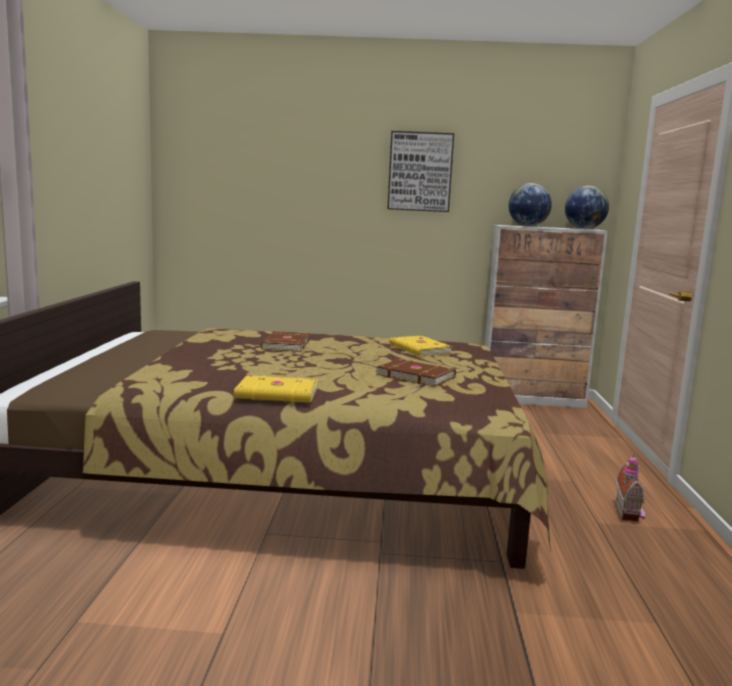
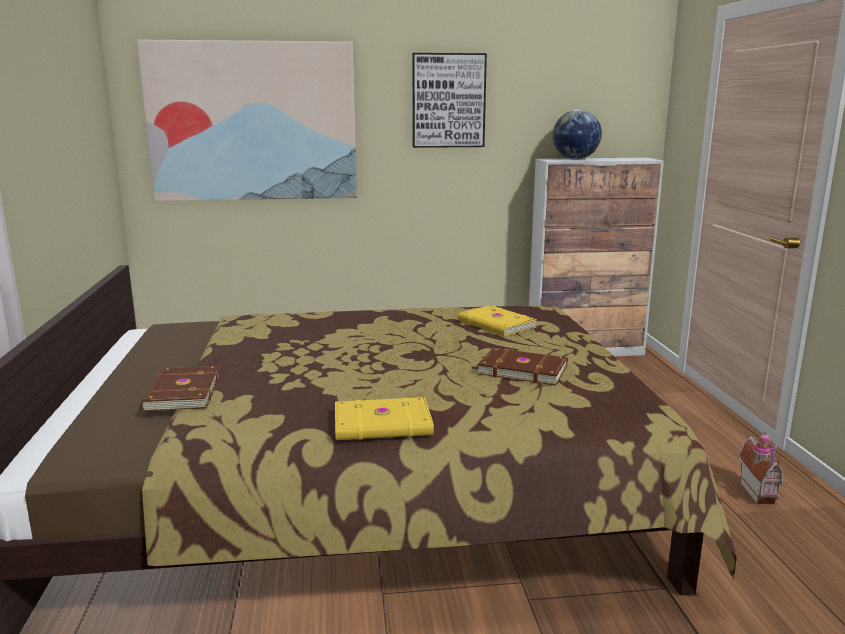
camera: 10 degrees left, 5 degrees up
(258, 182) = (252, 122): none -> picture
(285, 344) = (338, 336): brown book -> brown book (181, 393)
(584, 229) = (635, 158): globe -> none

